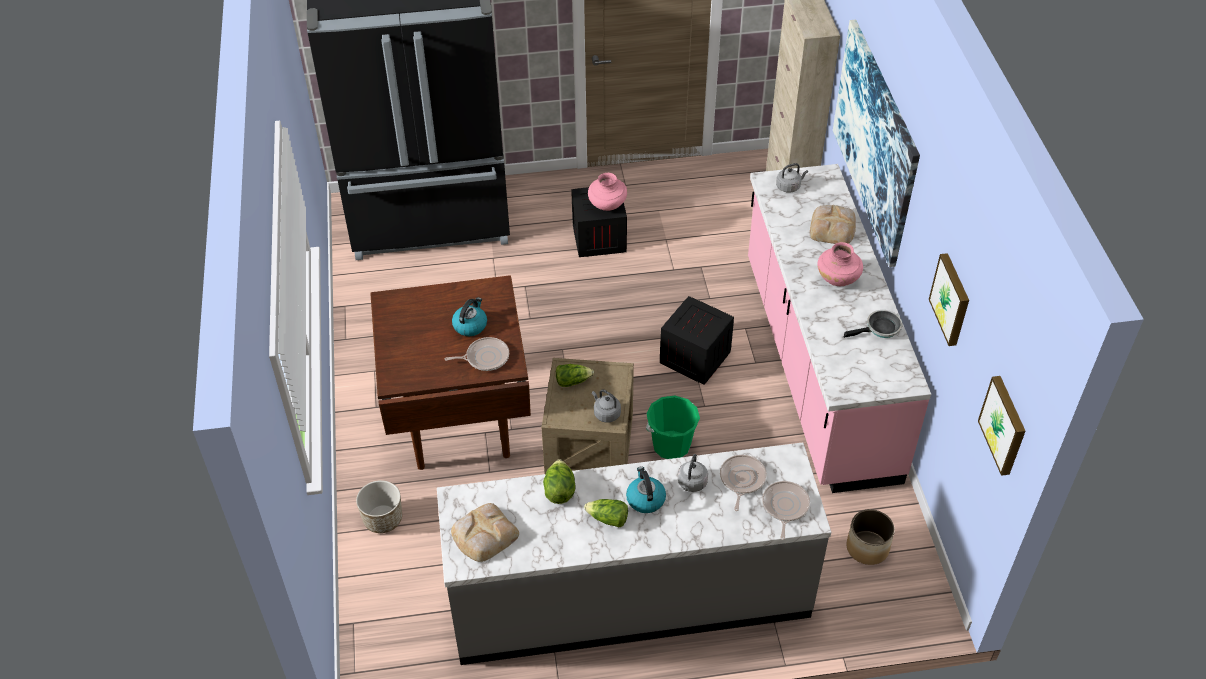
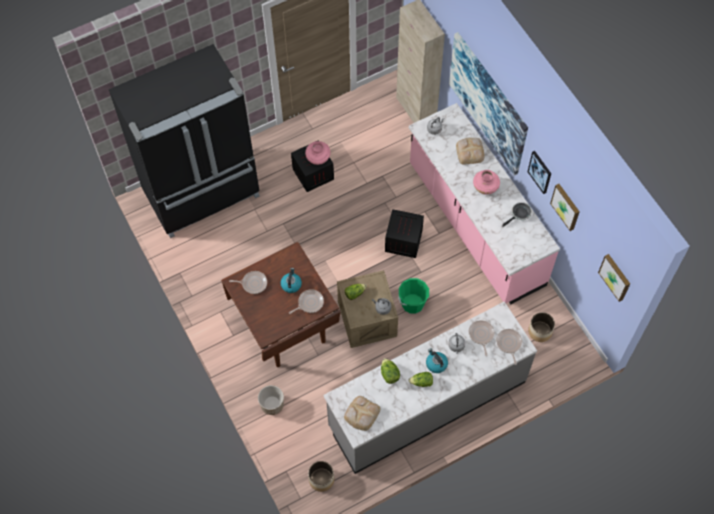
camera: 20 degrees left, 15 degrees up
(403, 654) = (321, 479): none -> planter
(414, 308) = (253, 283): none -> frying pan
(925, 243) = (540, 172): none -> picture

